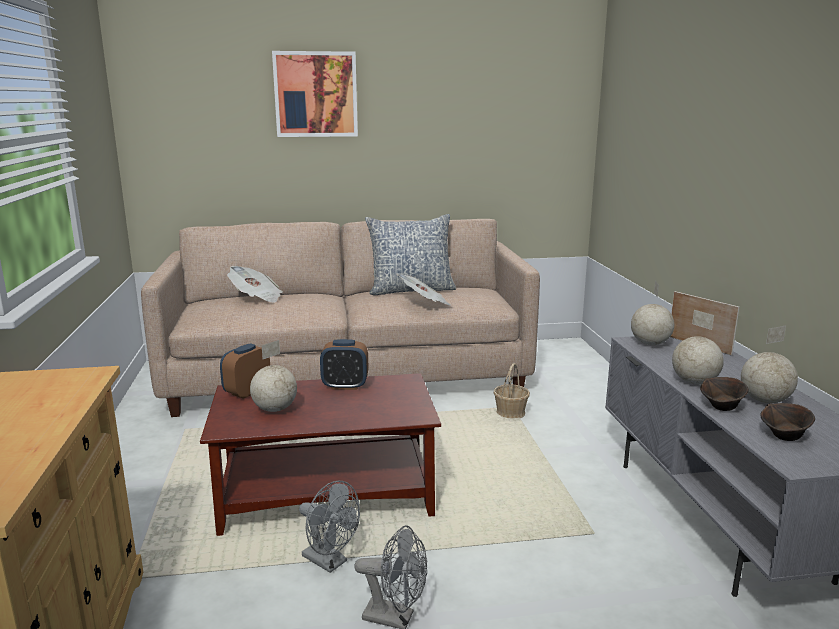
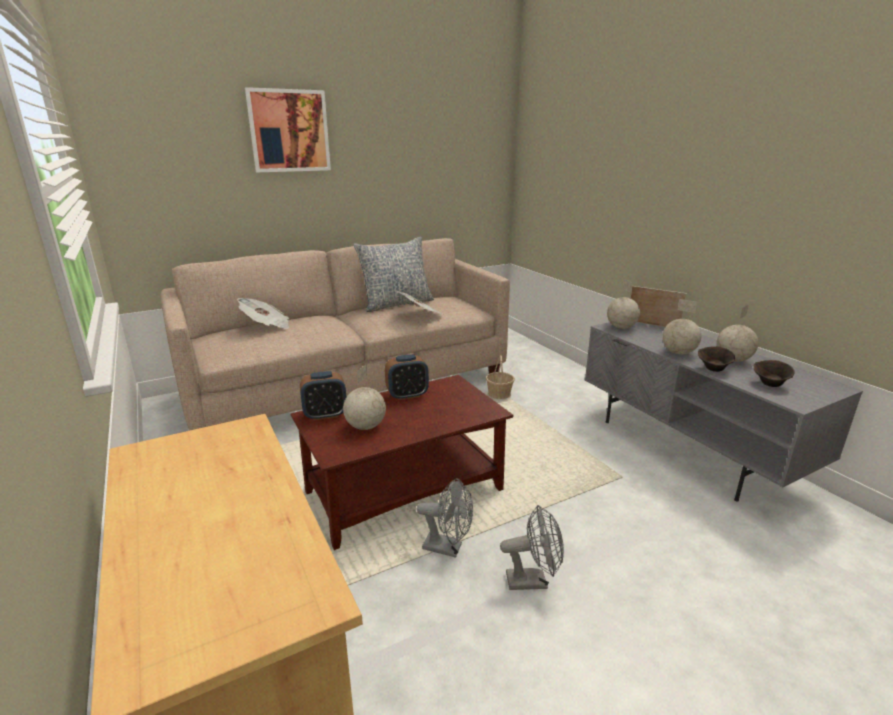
camera: 20 degrees left, 5 degrees up
(247, 392) = (325, 415): alarm clock -> alarm clock turned 120 degrees counterclockwise

